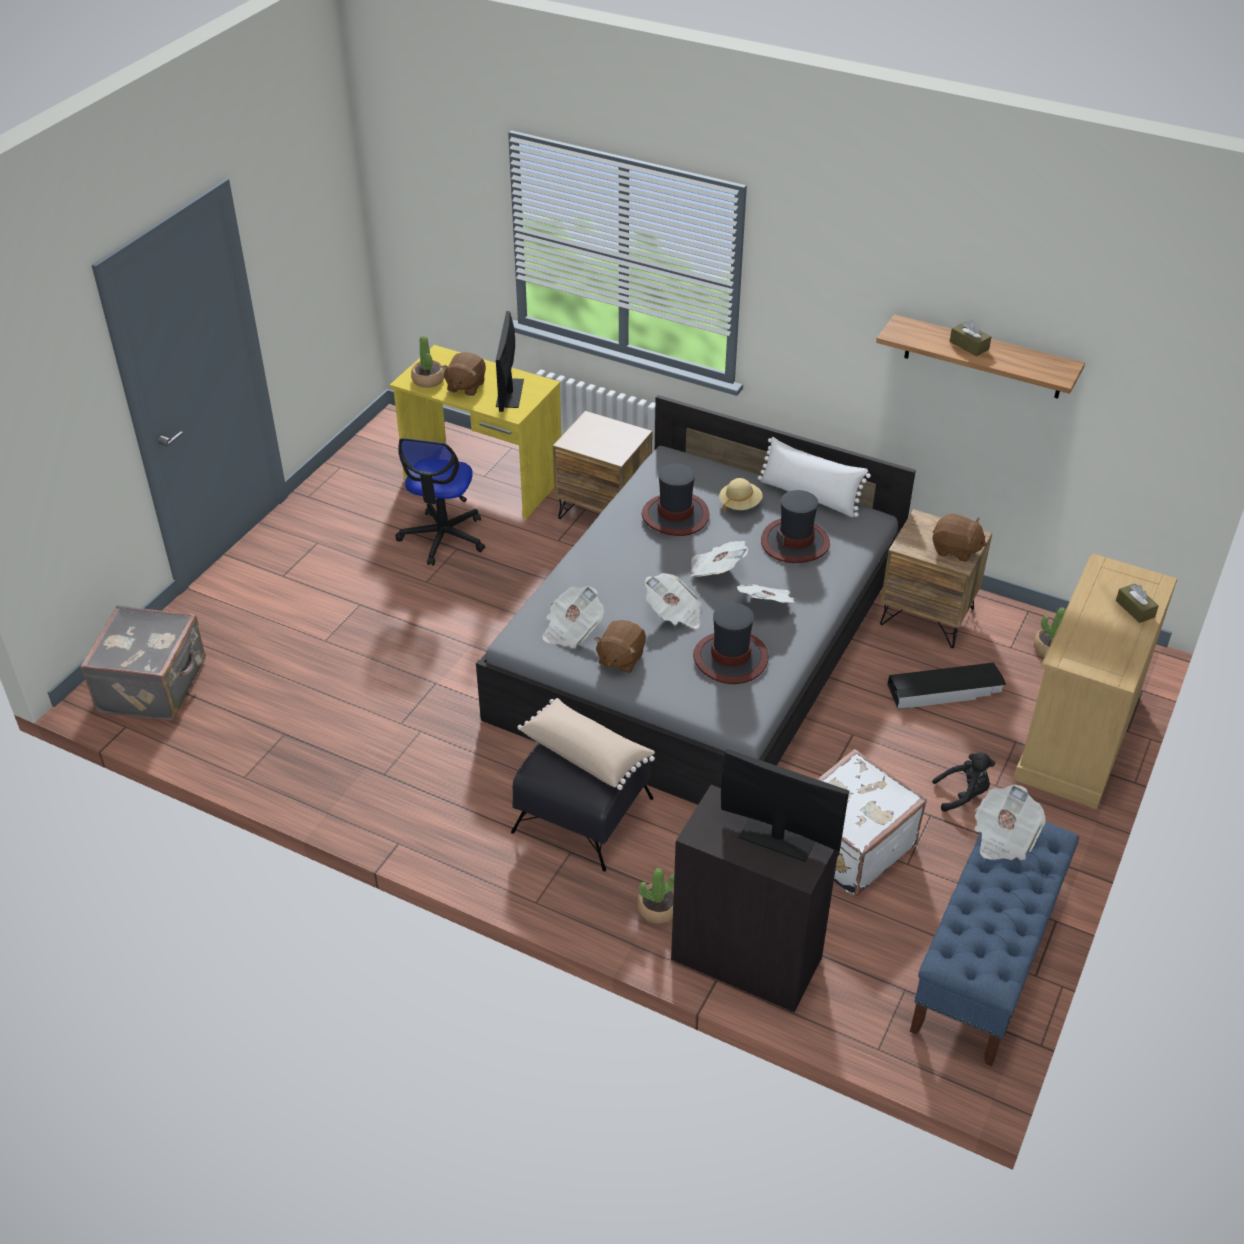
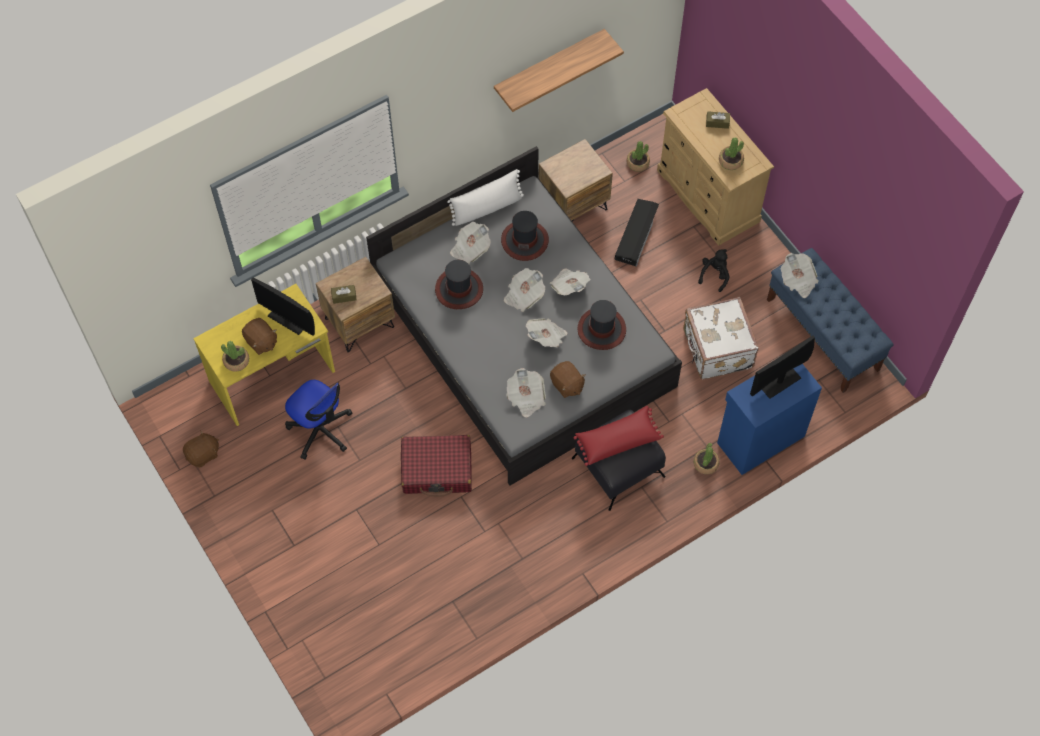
camera: 60 degrees left, 20 degrees up
(154, 686) = (357, 663): grey suitcase -> none
(458, 648) = (437, 469): none -> red suitcase
(586, 753) = (617, 440): beige pillow -> red pillow
(740, 504) = (470, 249): beige hat -> newspaper
(746, 956) = (759, 439): black cabinet -> blue cabinet
(955, 550) = (588, 166): brown plush toy -> brown plush toy (203, 454)
(969, 345) = (551, 70): brown tissue box -> brown tissue box (344, 296)
(1090, 645) = (730, 161): none -> potted plant

